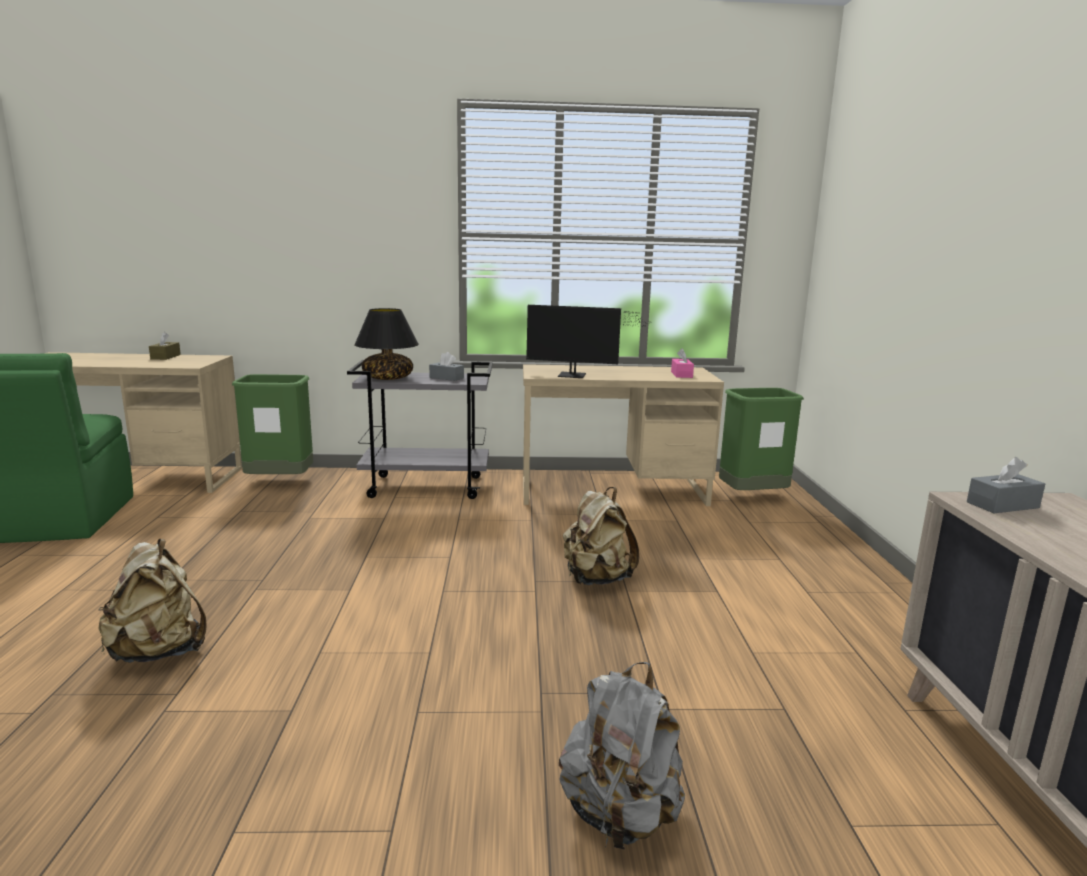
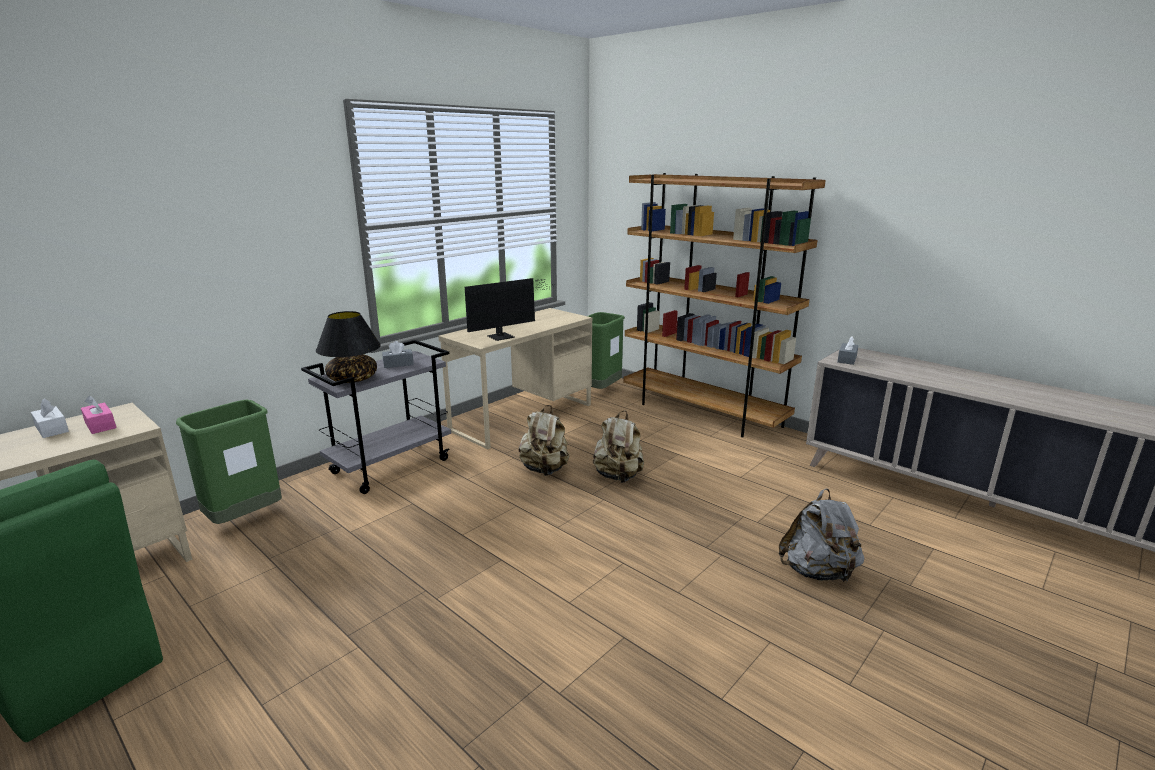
camera: 45 degrees left, 5 degrees up
(159, 651) = (470, 674): beige backpack -> beige backpack (545, 469)
(165, 357) = (52, 429): brown tissue box -> white tissue box
(681, 374) = (557, 317): pink tissue box -> pink tissue box (100, 425)
(851, 565) = (702, 413): none -> brown bookcase

